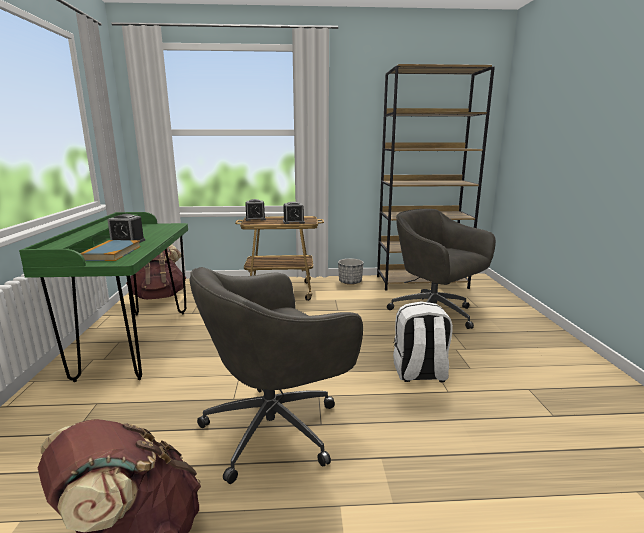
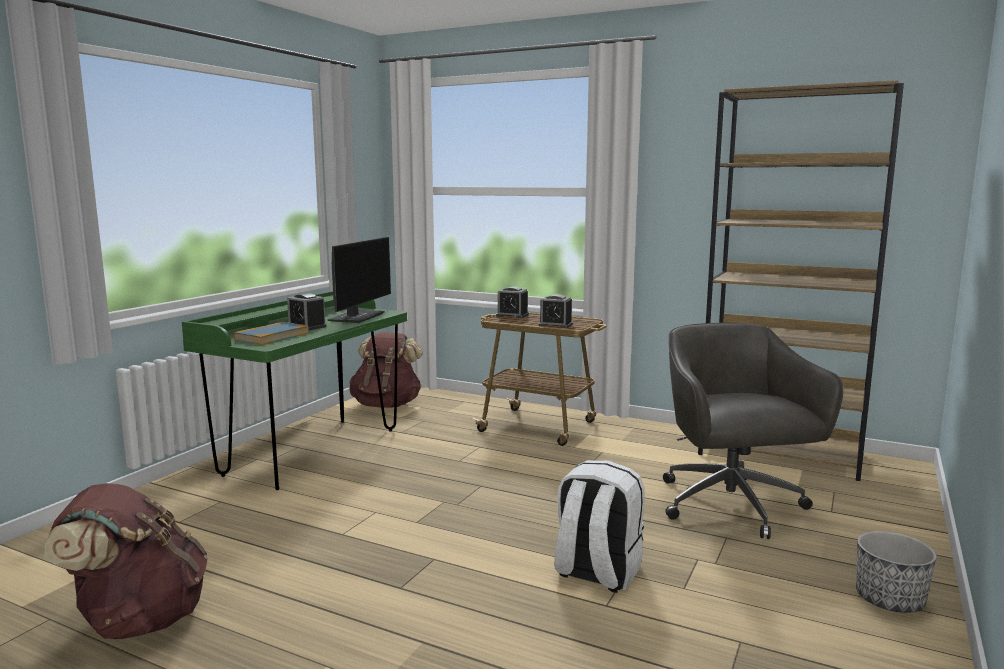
camera: 30 degrees right, 5 degrees down
(156, 230) = (357, 317): none -> monitor
(276, 428) = (350, 575): grey office chair -> none
(350, 282) = (657, 432): planter -> planter (890, 600)

